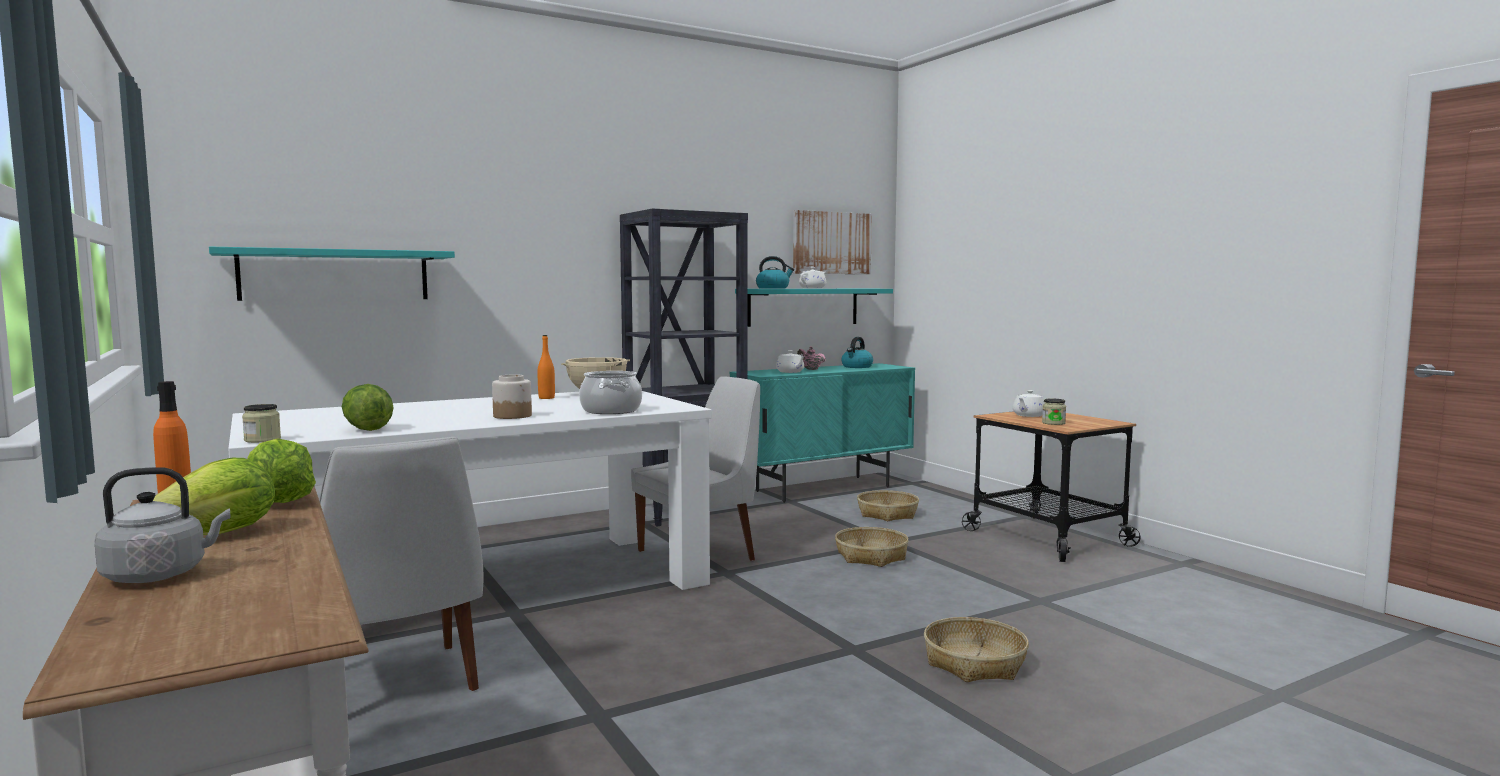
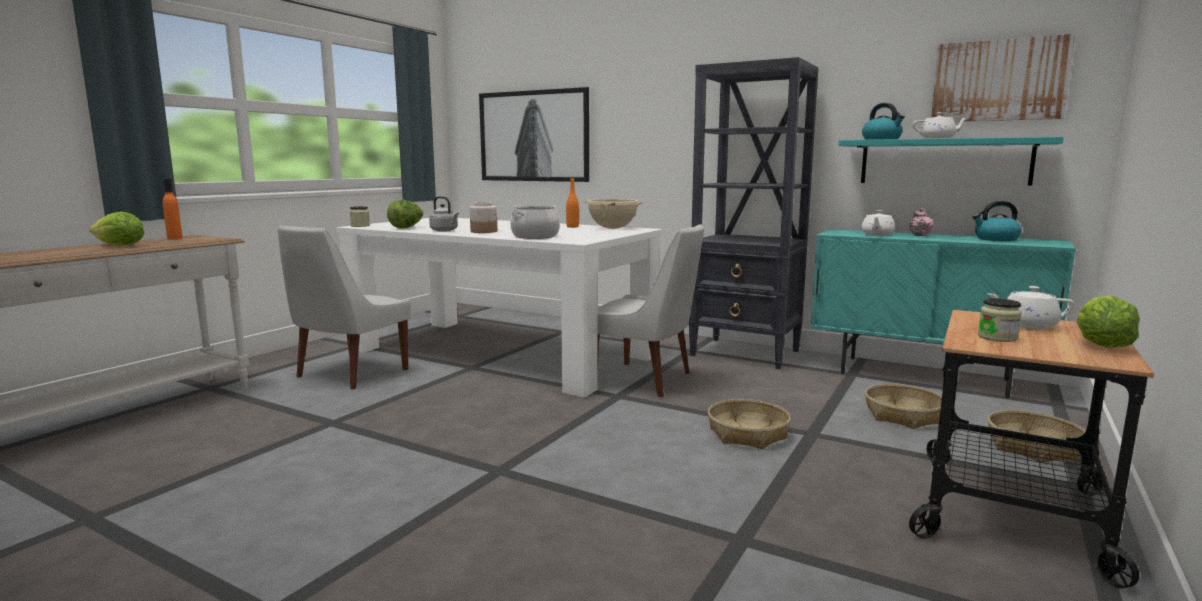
camera: 60 degrees right, 5 degrees up
(160, 575) = (48, 250): grey kettle -> grey kettle (445, 231)
(278, 502) = (188, 242): lettuce -> lettuce (1100, 345)
(335, 275) = (534, 136): turquoise shelf -> picture
(975, 663) = (511, 527): basket -> basket (1033, 447)

